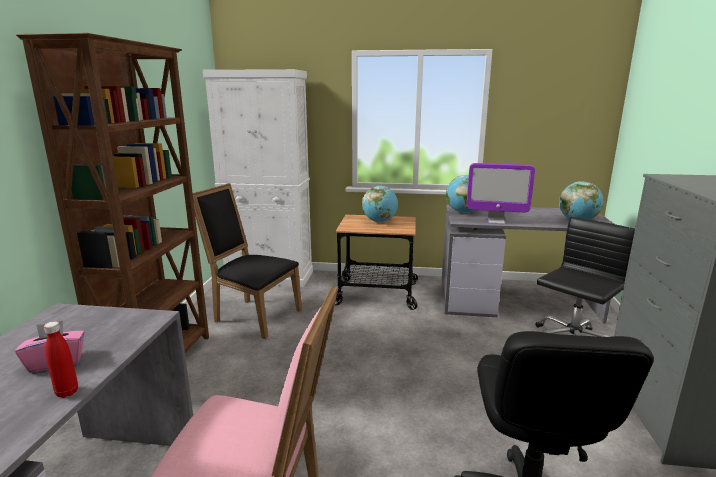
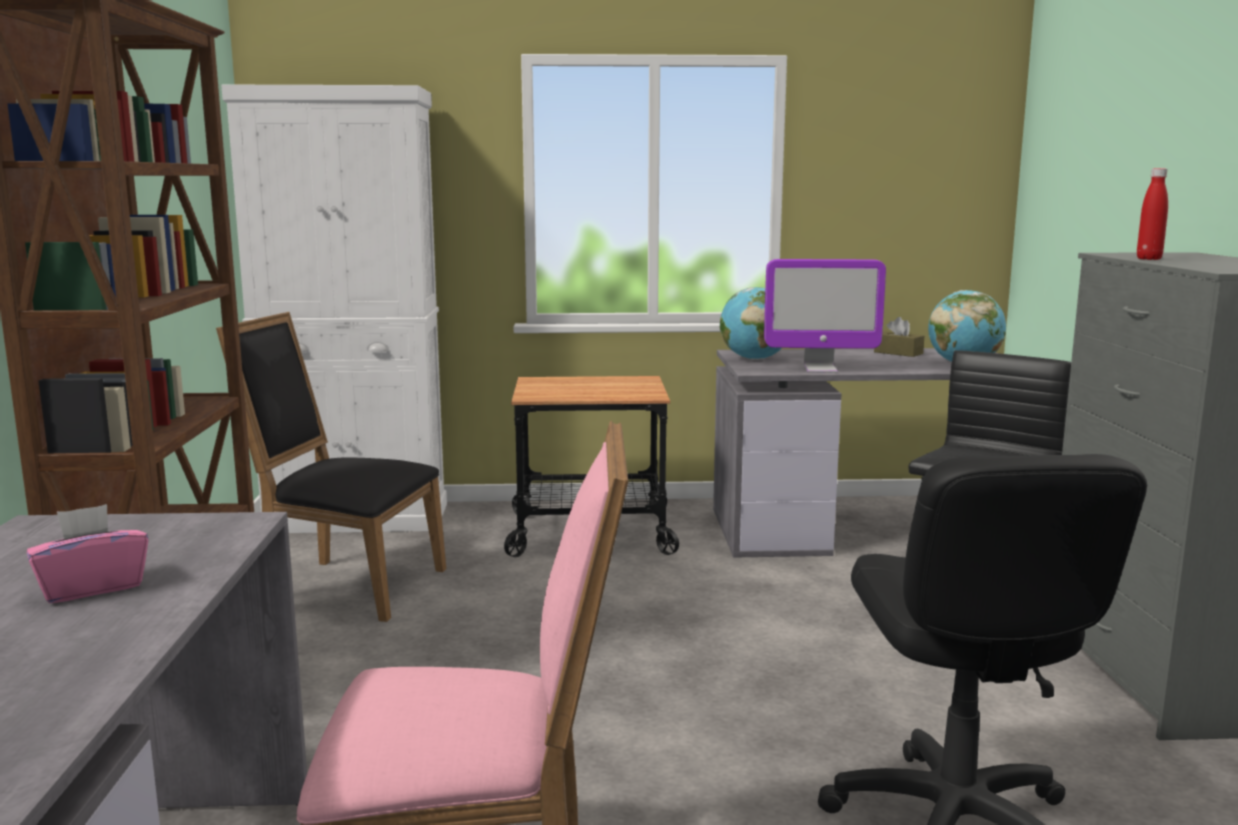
camera: 10 degrees left, 5 degrees down
(67, 392) = (150, 621): red bottle -> red bottle (1149, 259)
(379, 221) = (592, 385): globe -> none
(543, 211) = (898, 353): none -> brown tissue box

